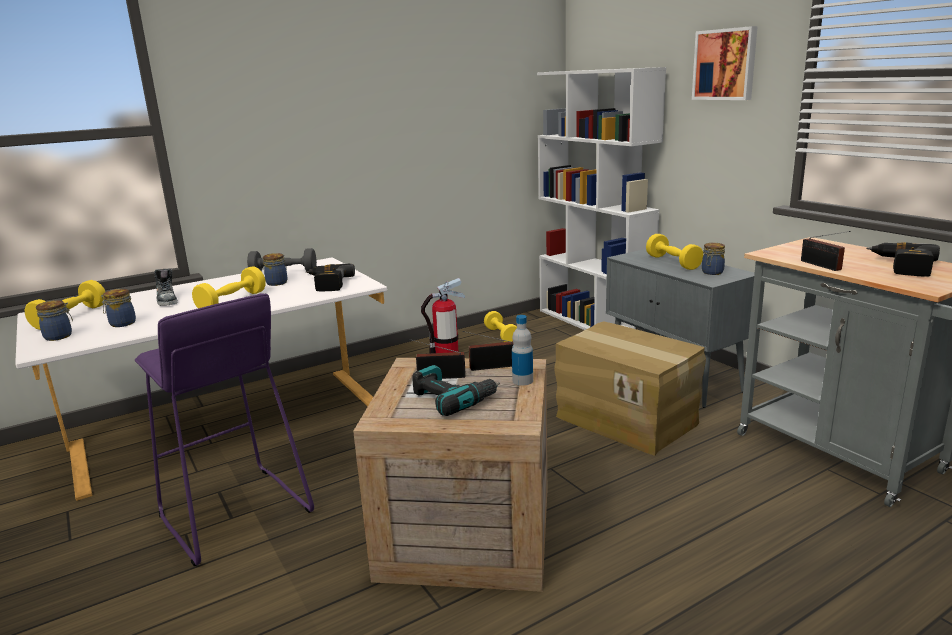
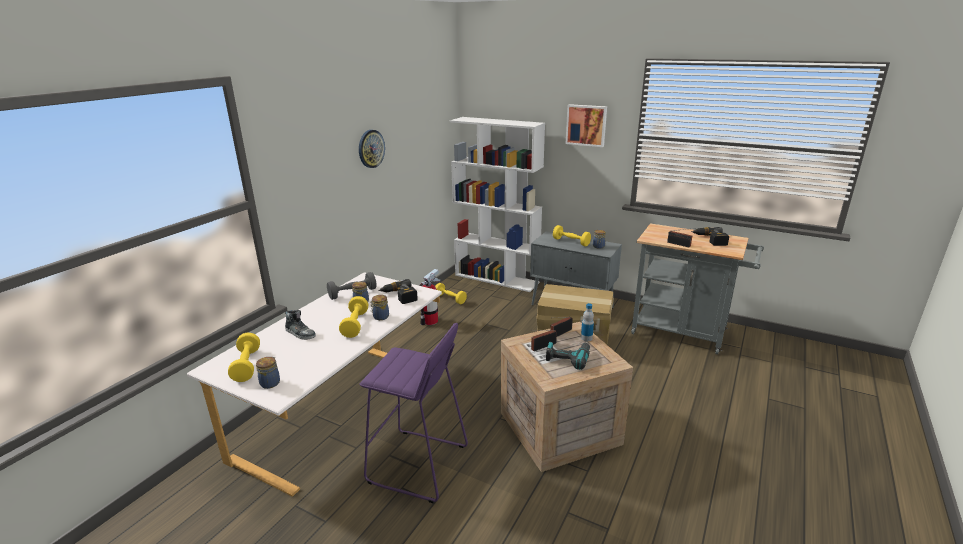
camera: 30 degrees left, 5 degrees up
(121, 323) = (302, 361): jar -> jar (380, 317)
(375, 91) = (371, 148): none -> wall clock

